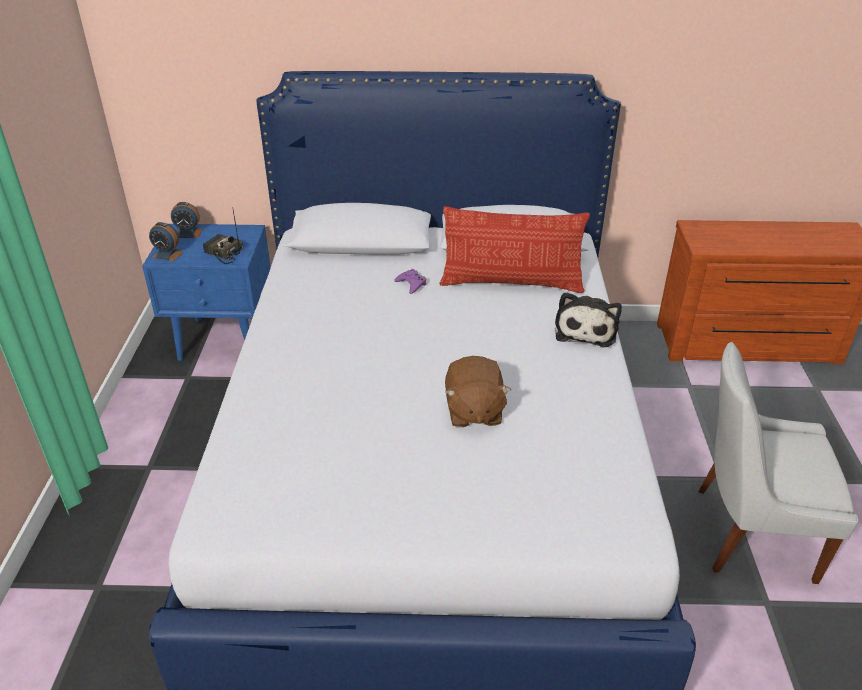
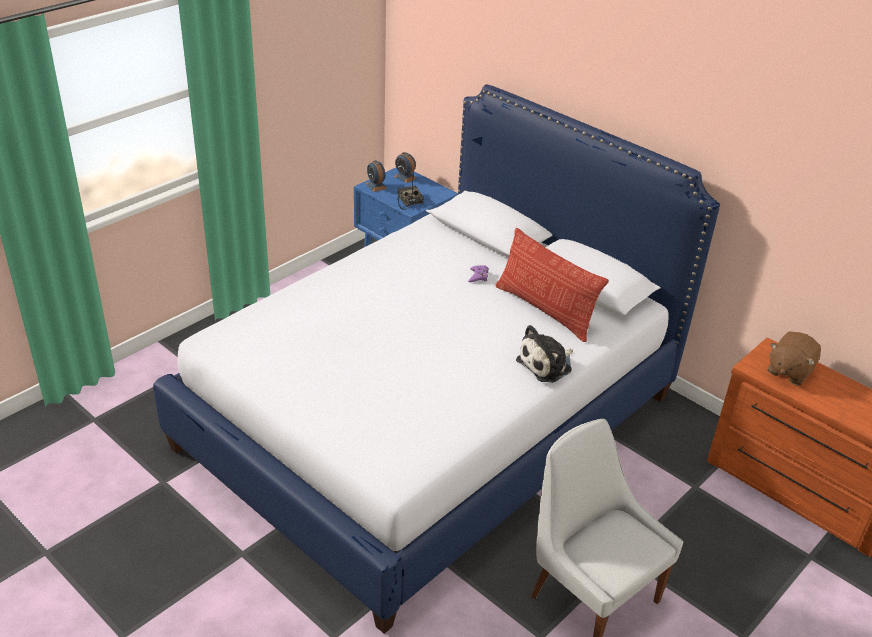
camera: 40 degrees right, 0 degrees up
(473, 411) = (404, 367): brown plush toy -> brown plush toy (789, 371)

